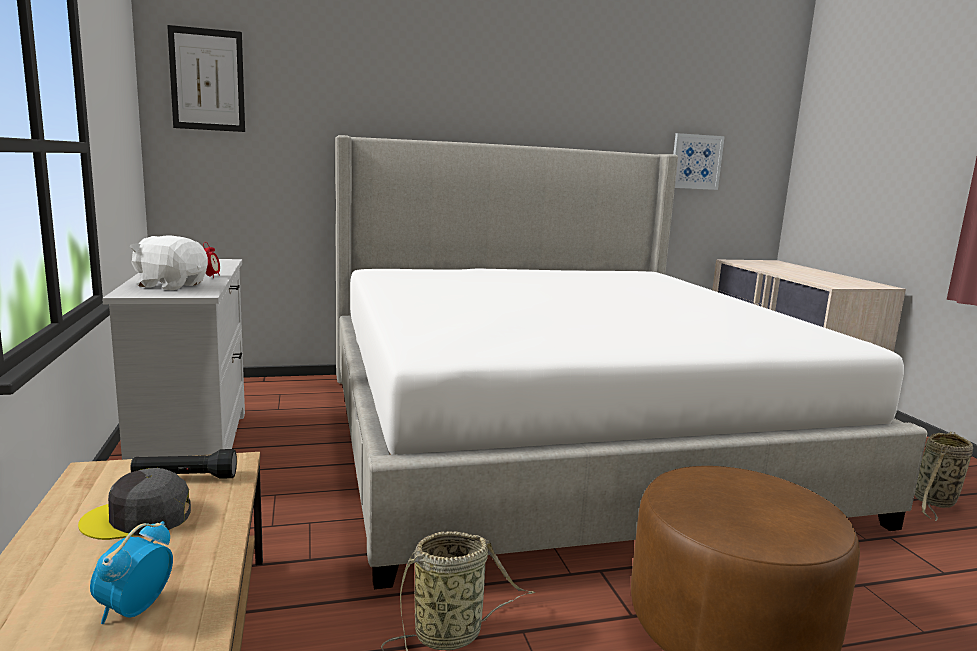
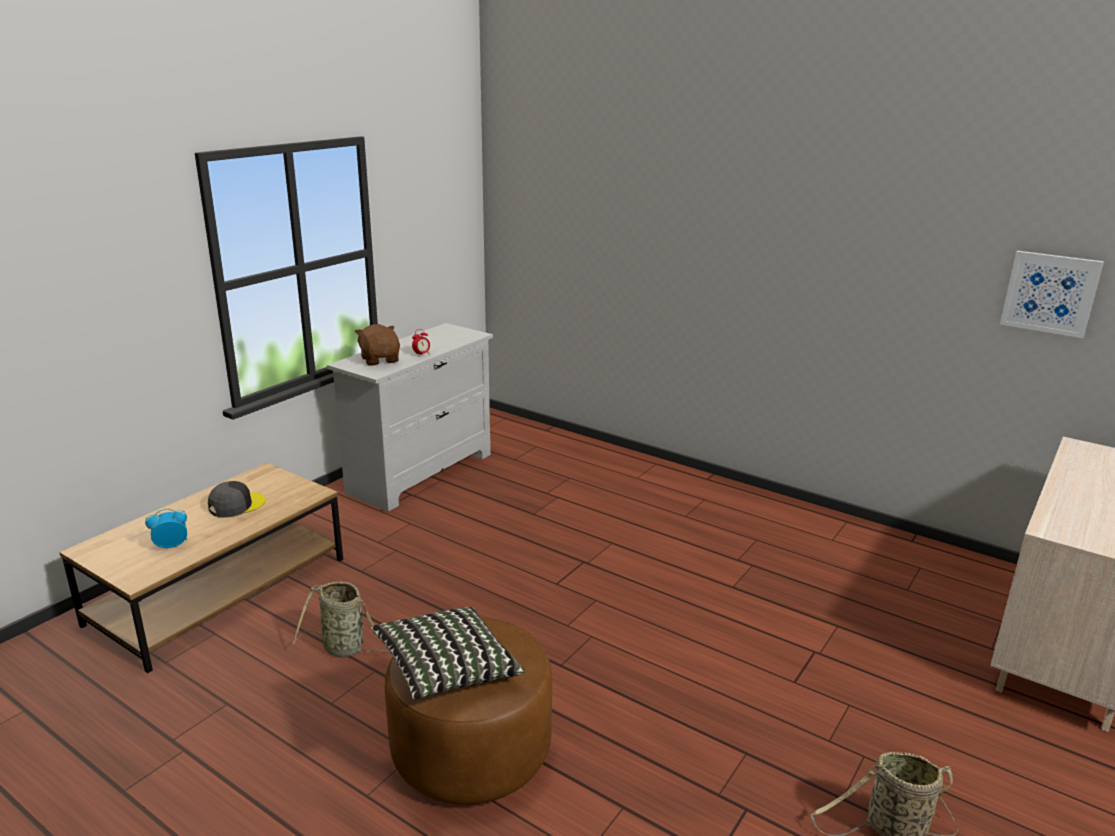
camera: 50 degrees right, 10 degrees up
(138, 518) = (236, 505): grey cap -> grey cap turned 105 degrees clockwise
(171, 285) = (380, 360): white plush toy -> brown plush toy
(185, 478) = (284, 492): black flashlight -> none
(207, 80) = (524, 170): picture -> none
(557, 436) = (662, 571): bed -> none
(765, 515) = (447, 670): none -> pillow

